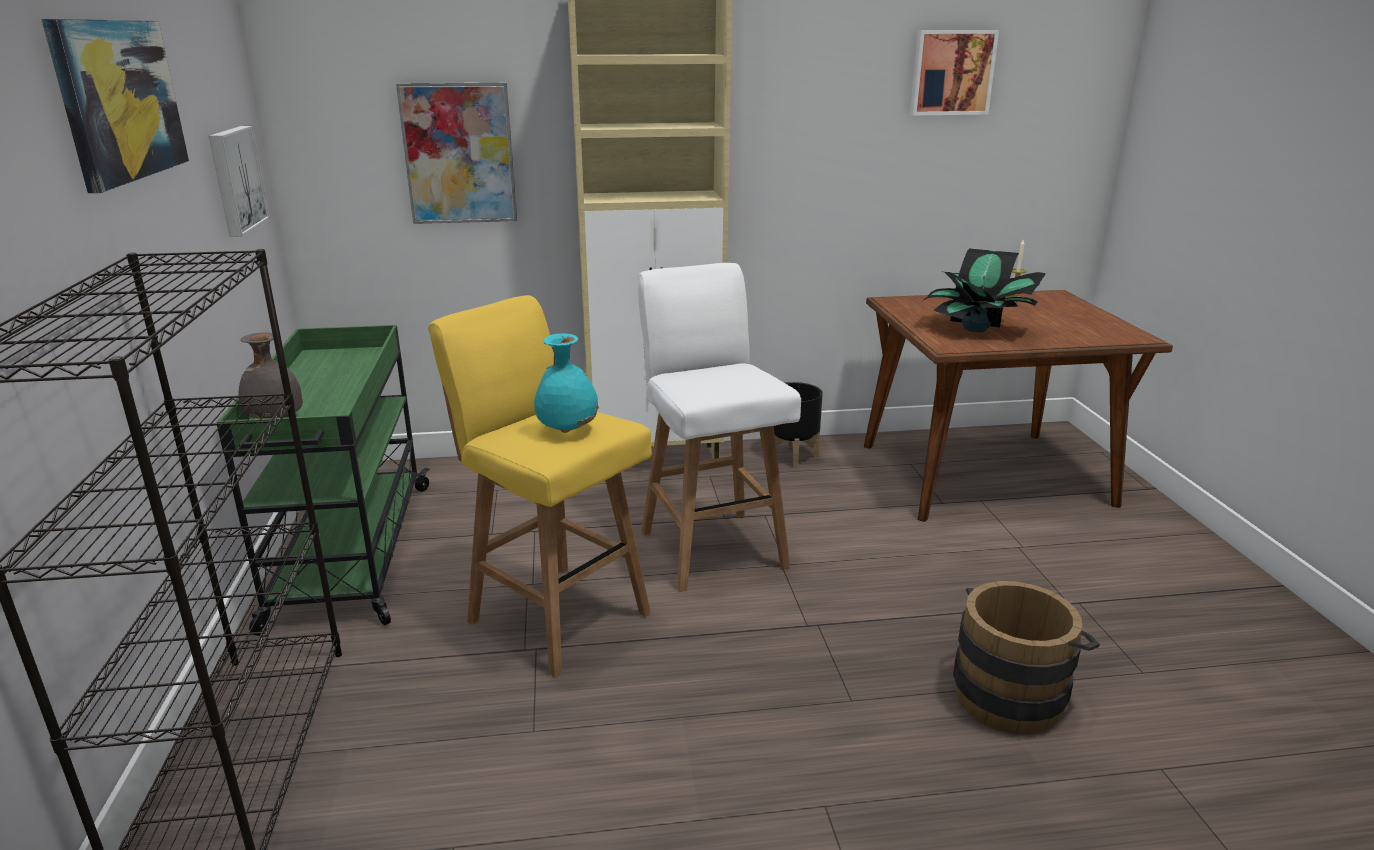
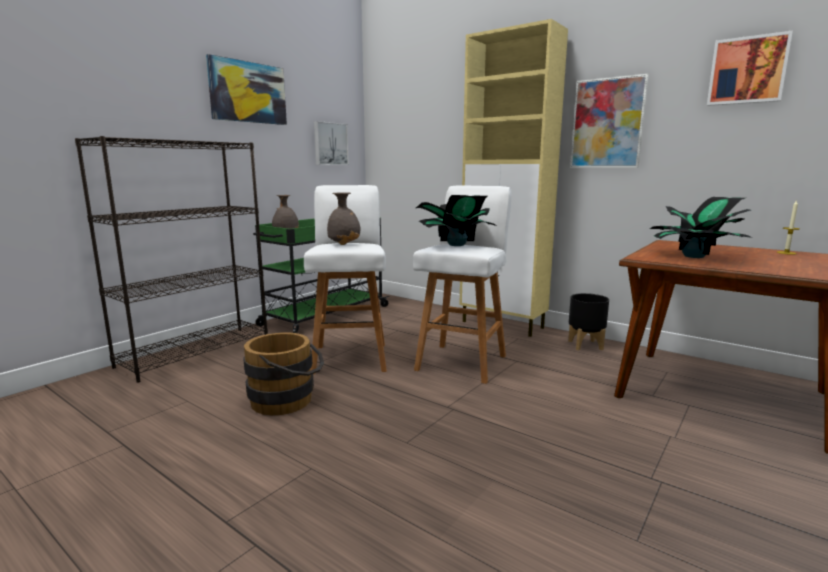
camera: 45 degrees right, 10 degrees down
(459, 154) = (433, 140): picture -> picture (607, 123)
(556, 615) = (350, 357): yellow stool -> white stool
(567, 429) = (344, 244): turquoise vase -> grey vase
(715, 378) = (455, 245): none -> potted plant
(1012, 693) = (505, 491): brown bucket -> brown bucket (288, 400)

